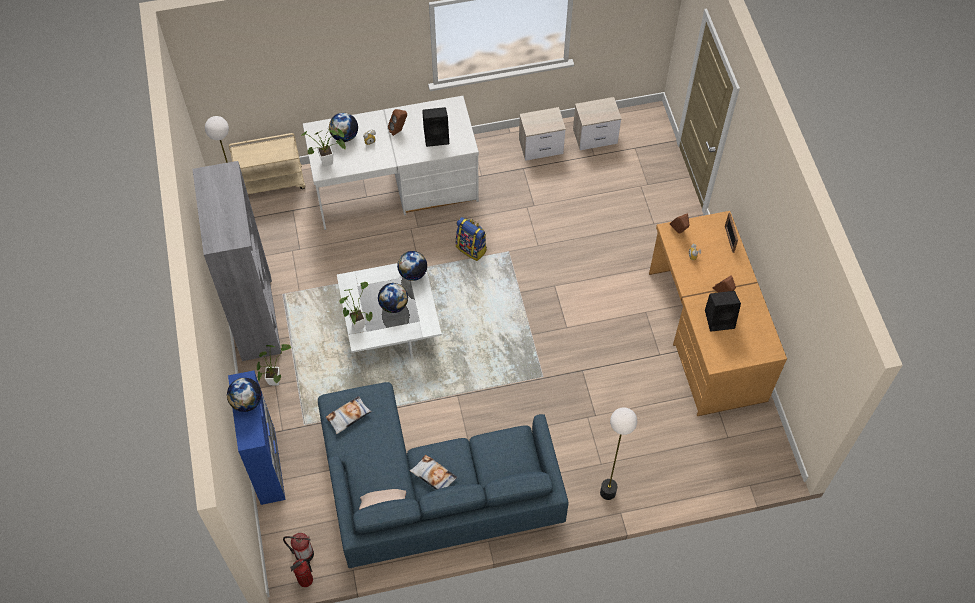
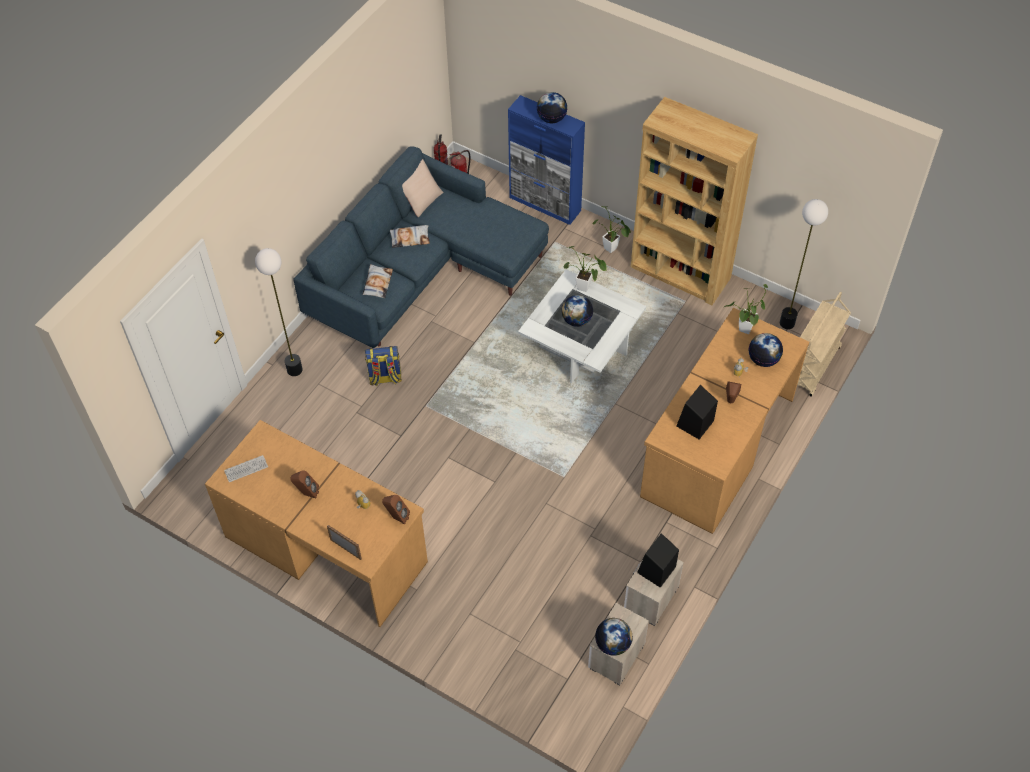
camera: 135 degrees right, 5 degrees down
(256, 317) = (680, 273): grey bookcase -> brown bookcase
(348, 416) = (510, 225): pillow -> pillow (377, 283)
(396, 189) = (716, 446): white desk -> brown desk
(413, 273) = (593, 353): globe -> globe (613, 644)
(472, 248) = (595, 453): backpack -> backpack (385, 378)
(720, 319) = (290, 470): black speaker -> black speaker (656, 571)
(749, 345) = (246, 469): none -> keyboard

